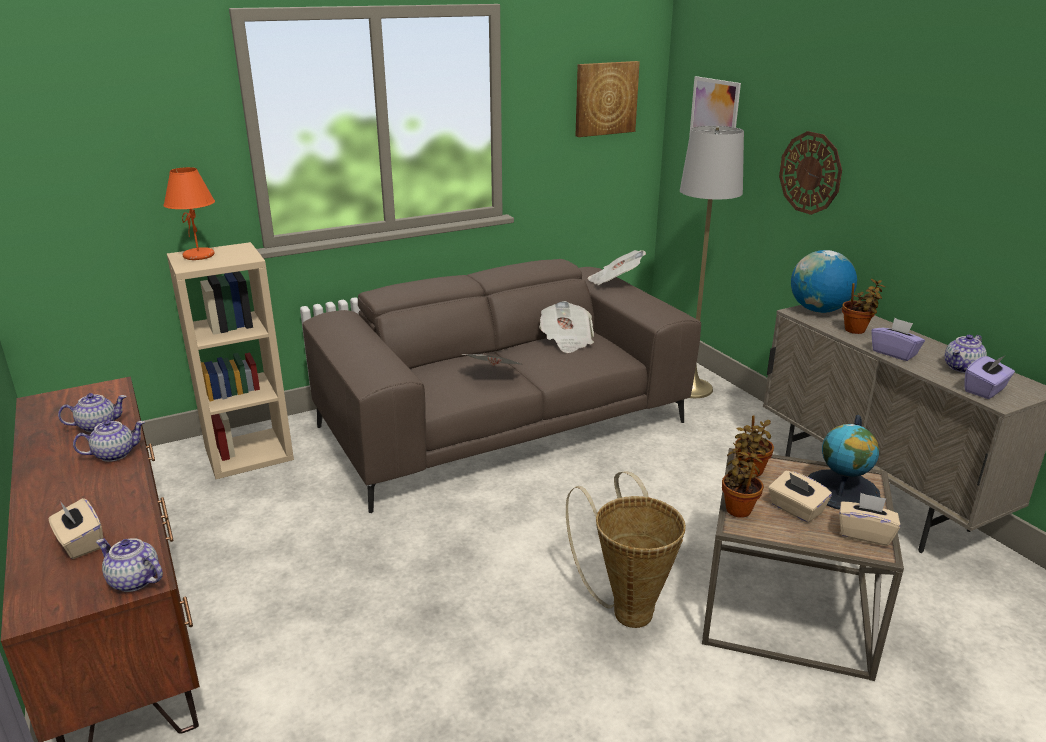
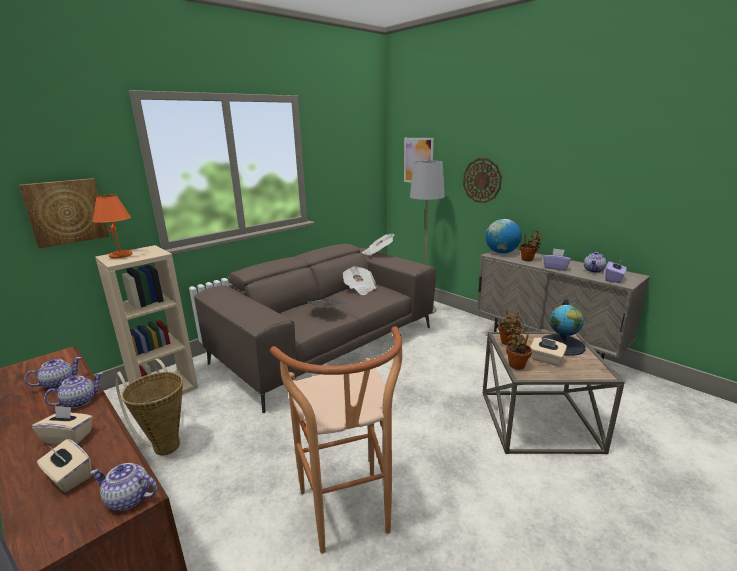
camera: 15 degrees left, 5 degrees down
(430, 678) = (348, 518): none -> brown stool
(605, 98) = (356, 152): picture -> picture (66, 212)
(627, 608) = (452, 441): basket -> basket (165, 444)
(864, 534) = (591, 366): beige tissue box -> beige tissue box (68, 437)

